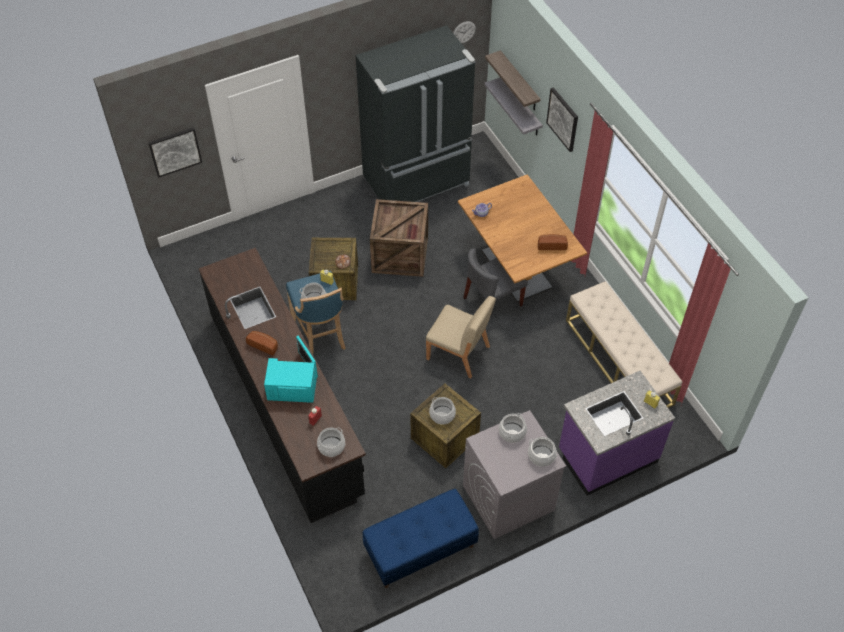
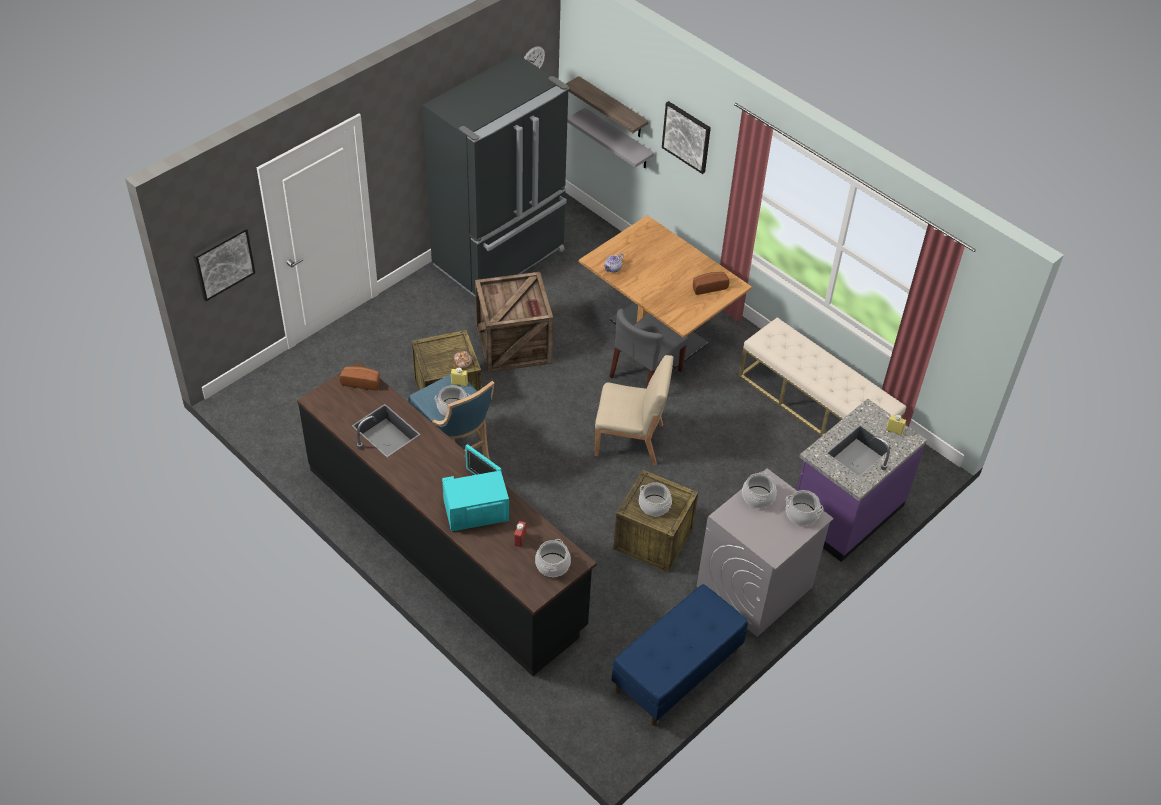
camera: 20 degrees left, 5 degrees down
(264, 345) = (419, 470): bread -> bread (361, 382)

